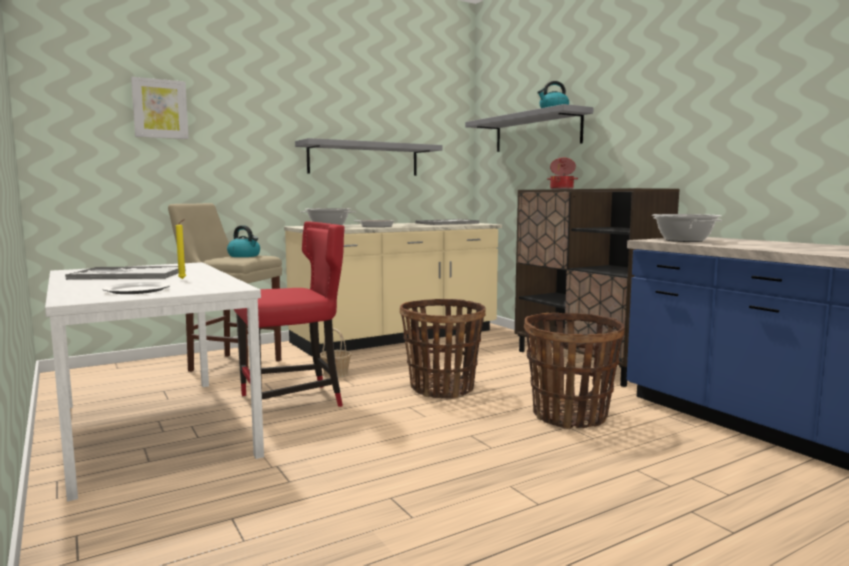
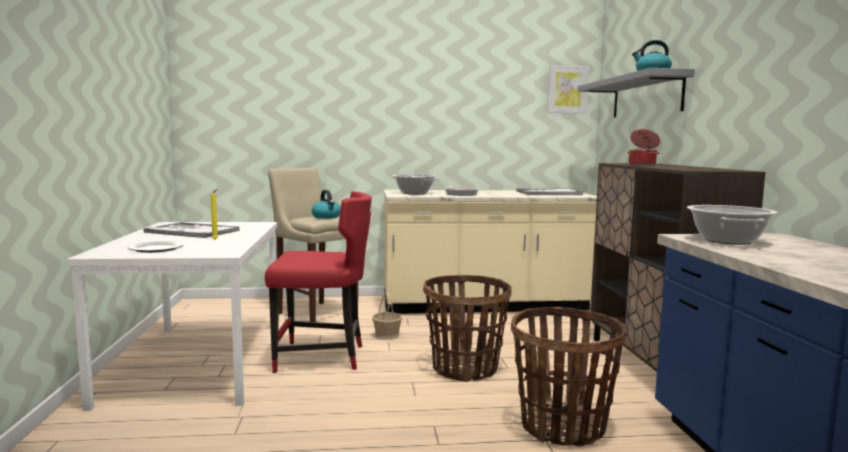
camera: 25 degrees right, 0 degrees up
(160, 109) = (280, 86): picture -> picture (567, 89)
(364, 159) = (468, 126): grey shelf -> none

